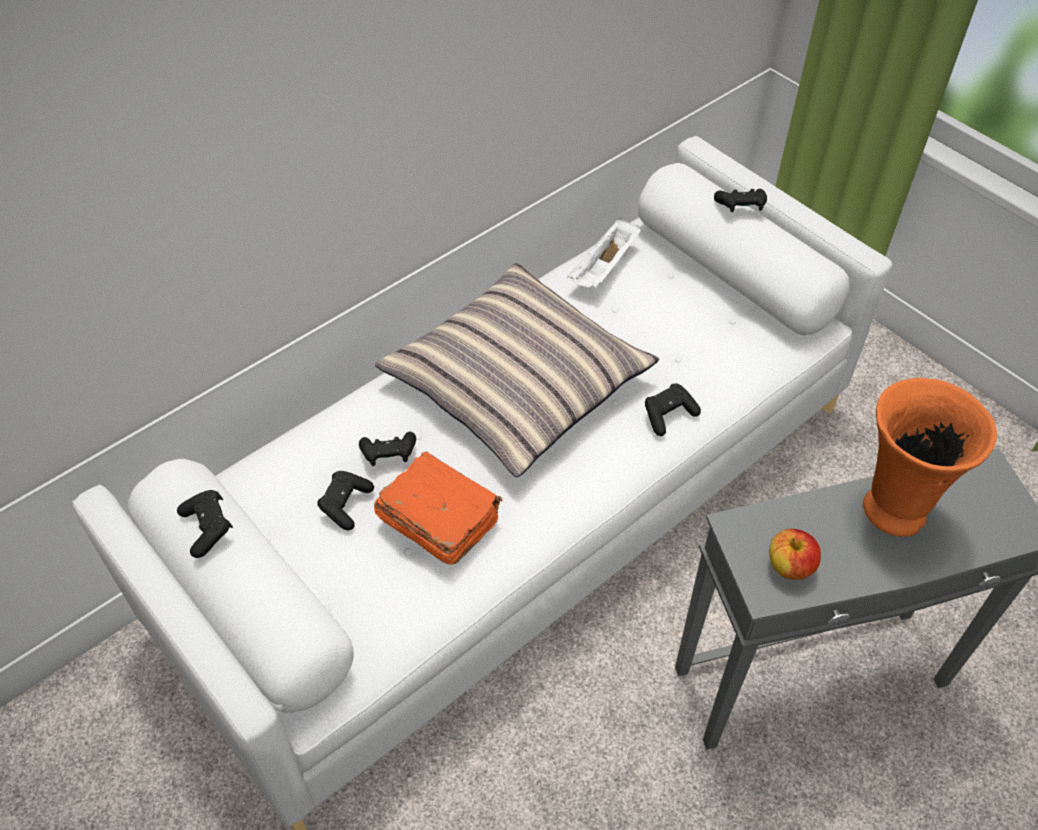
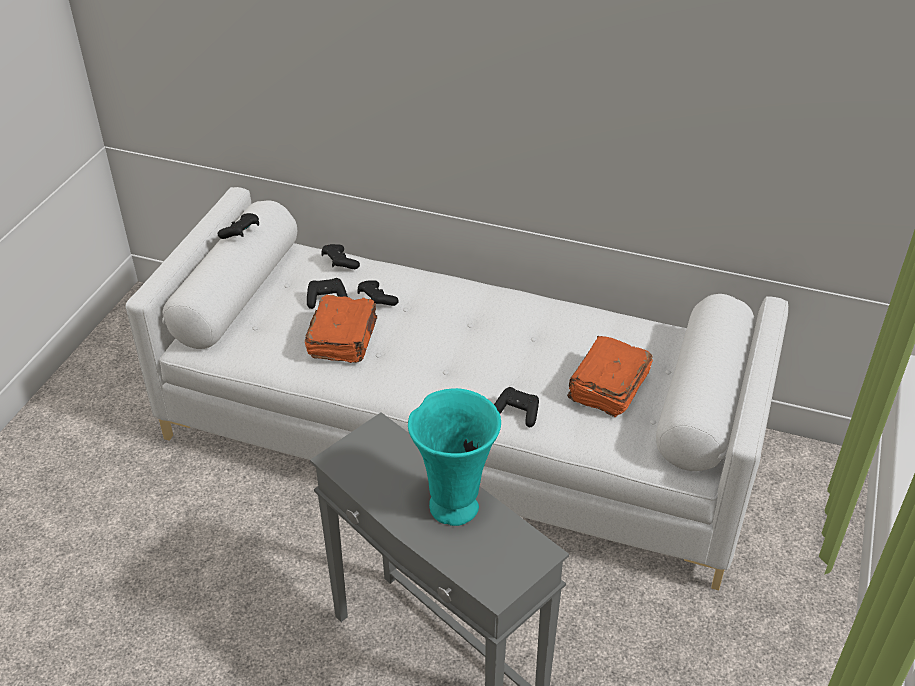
camera: 60 degrees right, 10 degrees down
(517, 382) = (484, 331): pillow -> none
(604, 268) = (631, 330): white tray -> none
(677, 327) = (607, 388): none -> orange book
(740, 208) = (721, 347): black game controller -> black game controller (339, 263)
(789, 567) = (364, 464): apple -> none
(891, 510) = (454, 504): orange vase -> turquoise vase

